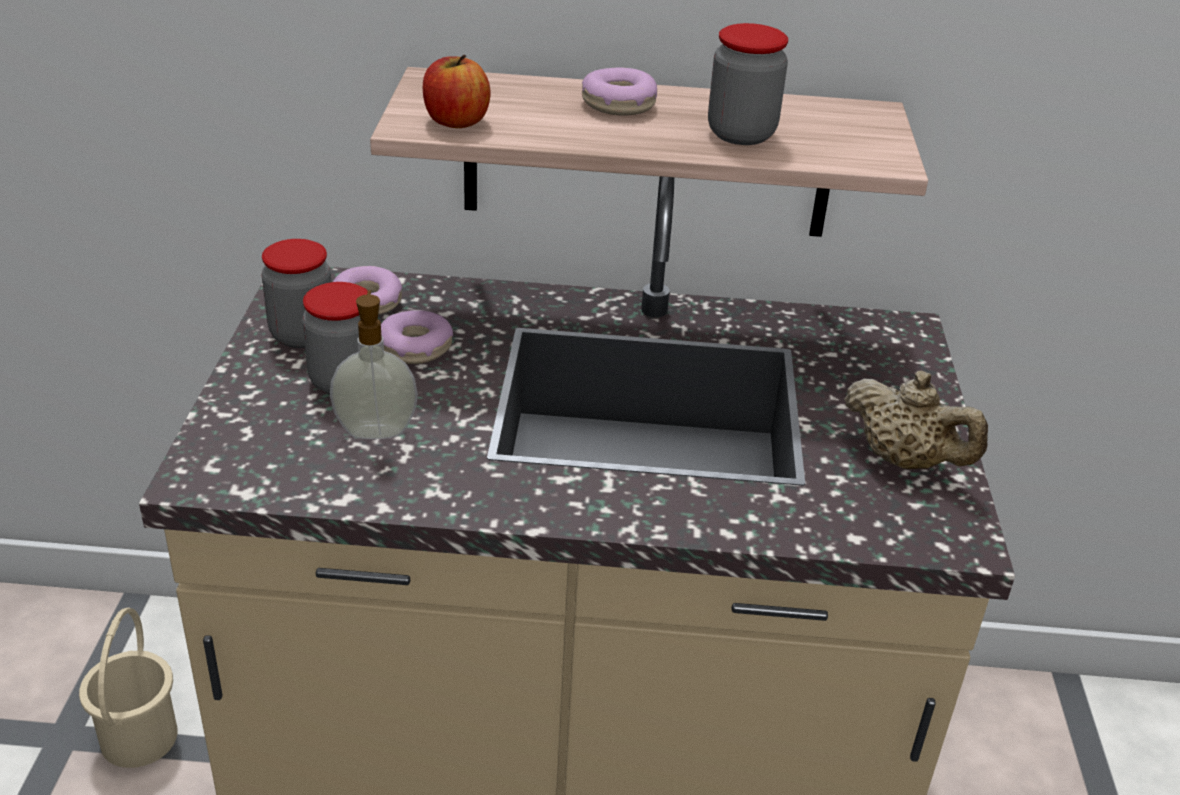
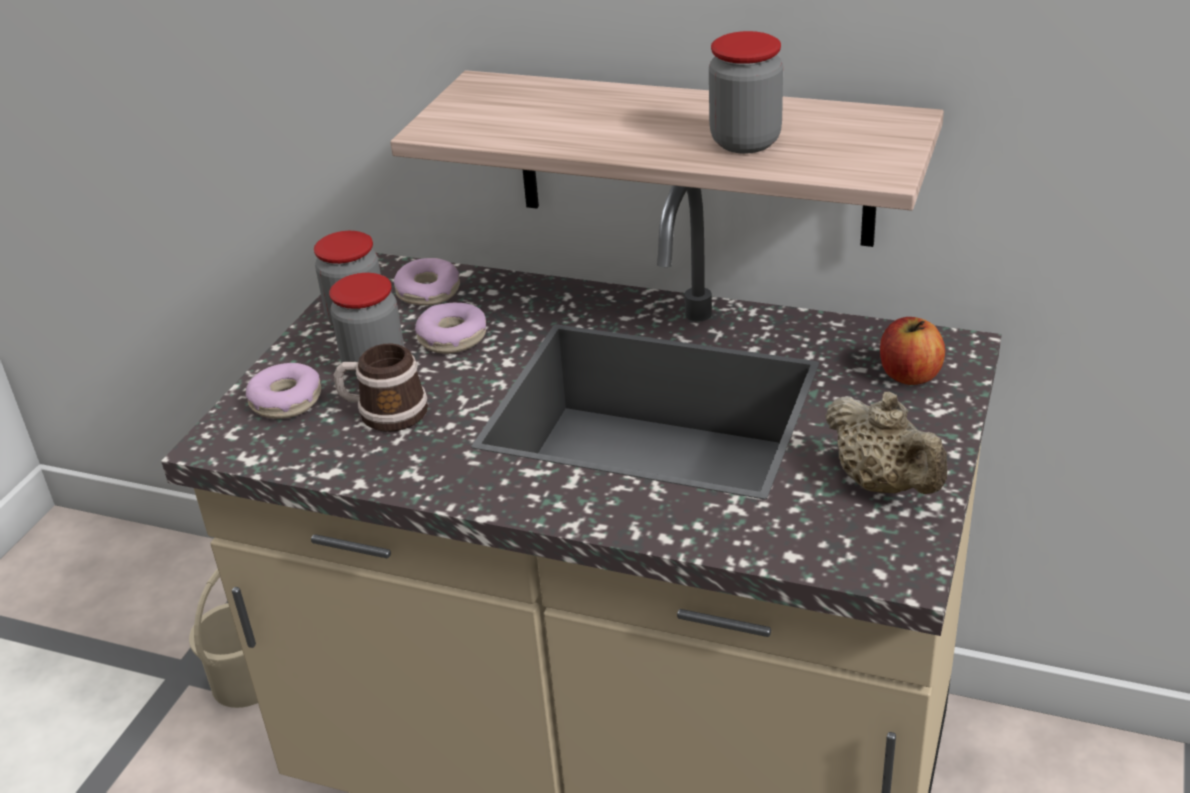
camera: 20 degrees right, 0 degrees up
(376, 430) = (384, 412): soap dispenser -> mug
(456, 121) = (476, 125): apple -> apple (909, 375)
(618, 103) = (642, 108): donut -> donut (286, 401)

